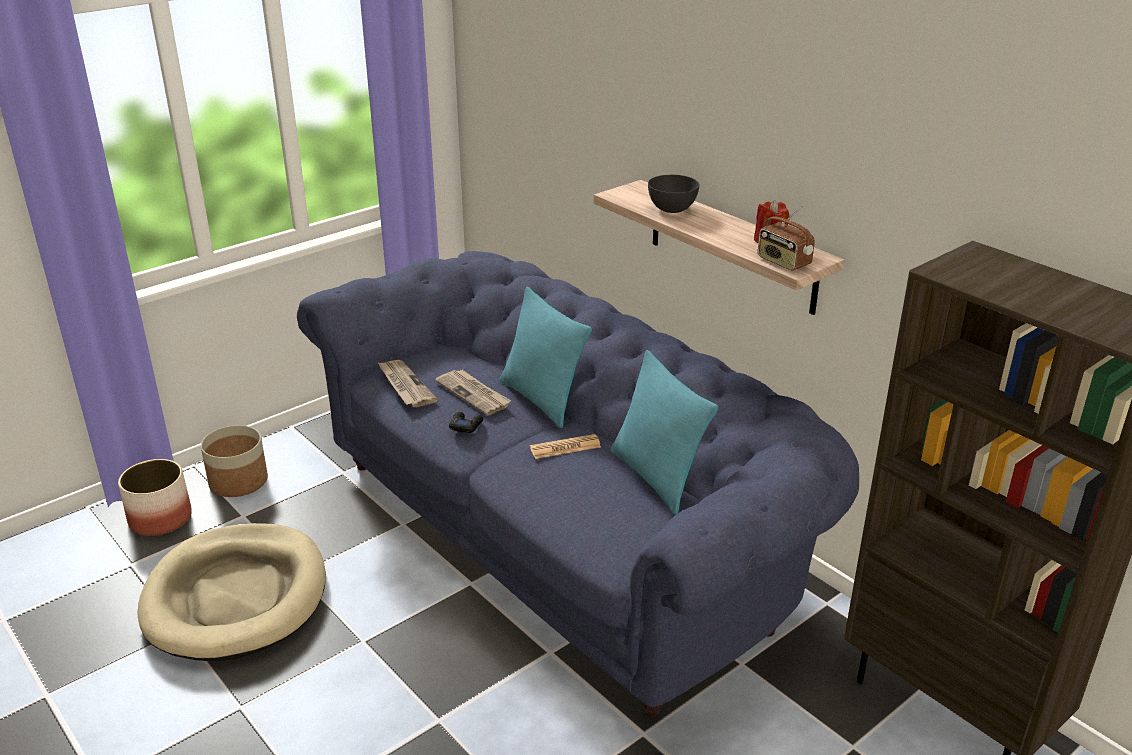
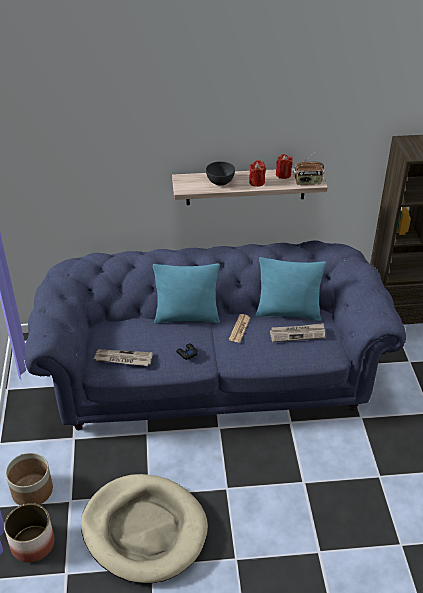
camera: 55 degrees left, 10 degrees up
(474, 394) = (160, 337): newspaper -> newspaper (297, 334)
(715, 230) = (257, 182): none -> red candle

